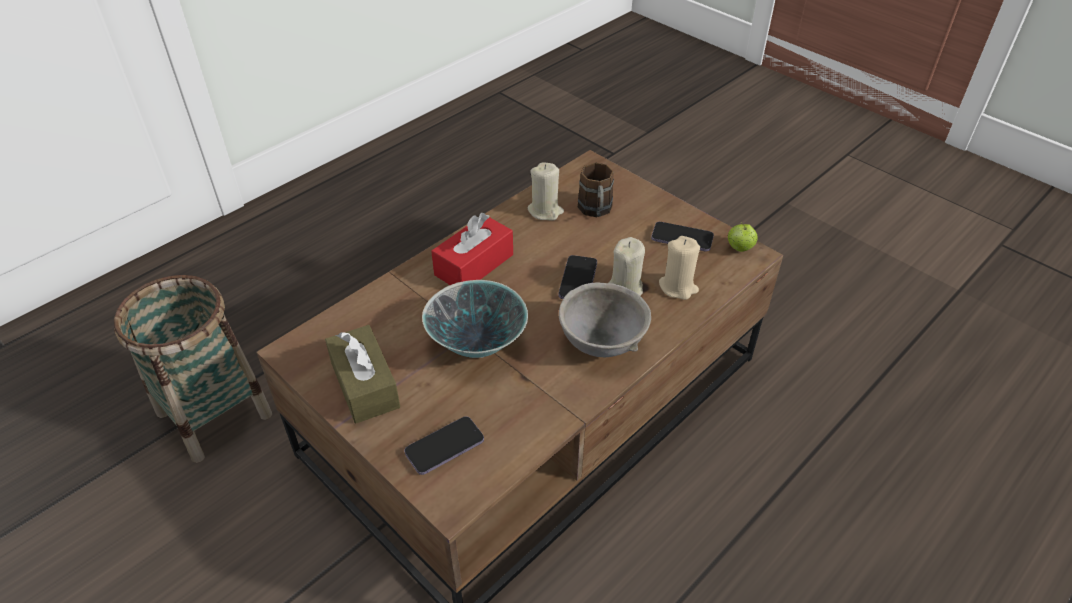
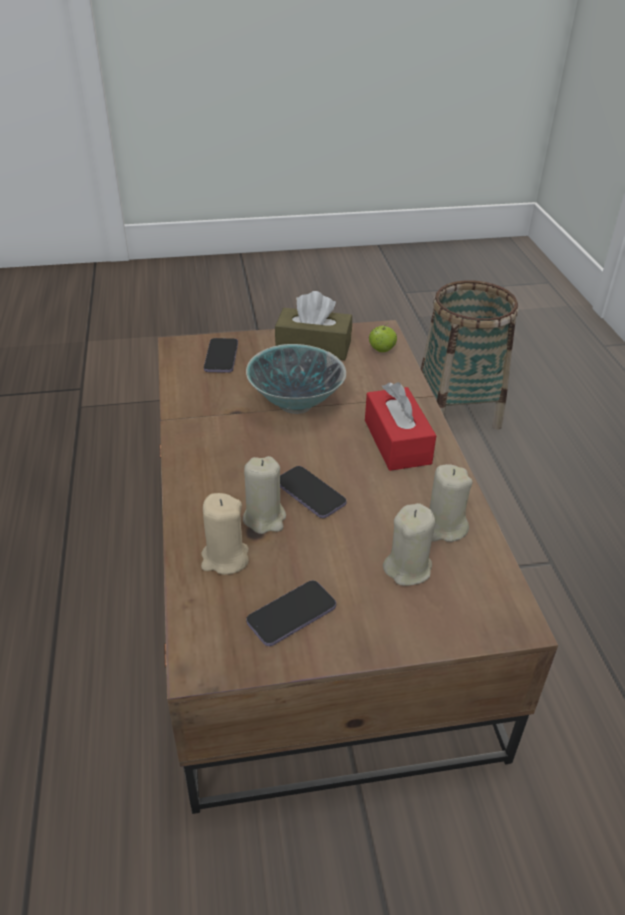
camera: 125 degrees right, 5 degrees down
(596, 211) = (408, 568): brown mug -> beige candle
(602, 342) = (220, 467): grey bowl -> none
(740, 248) = (221, 659): apple -> apple (381, 350)

